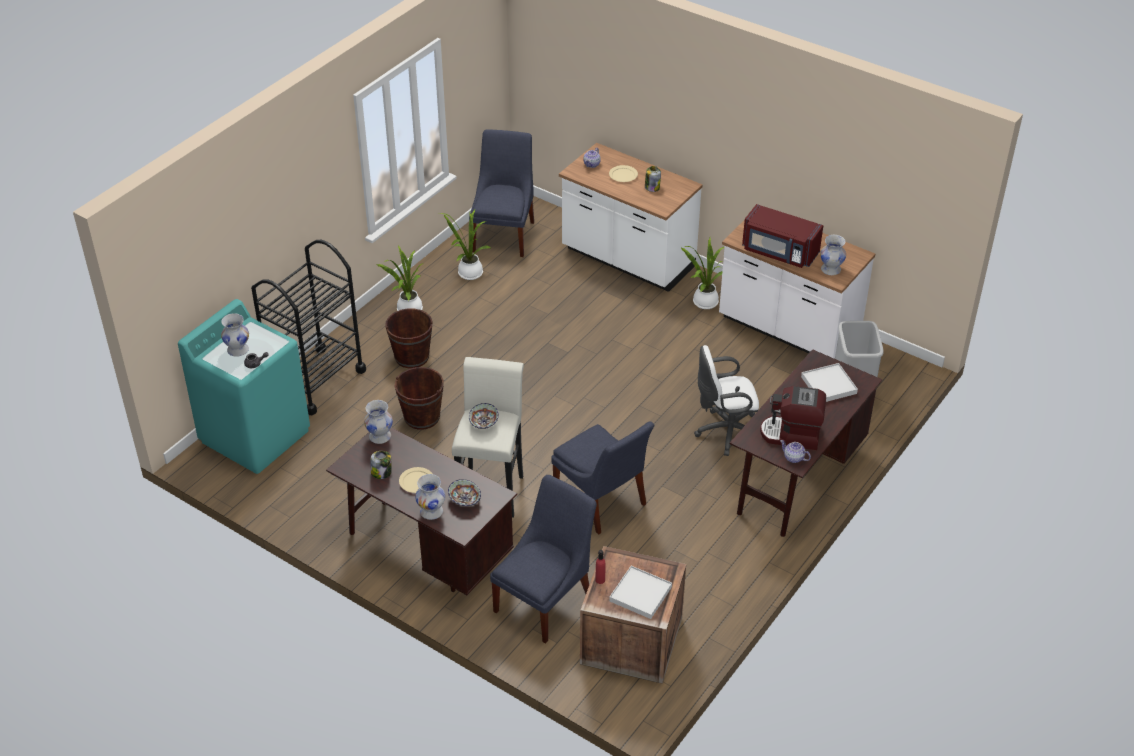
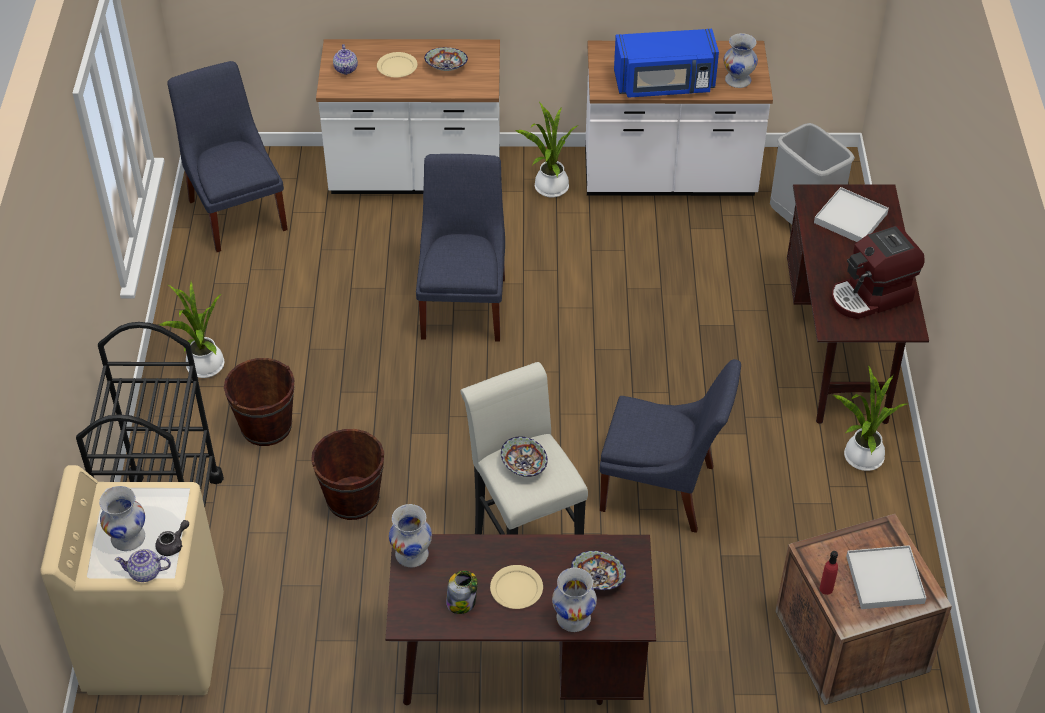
camera: 35 degrees left, 5 degrees up
(256, 435) = (155, 642): turquoise washing machine -> beige washing machine
(468, 273) = (237, 282): potted plant -> potted plant (860, 458)
(546, 601) = (716, 649): blue chair -> blue chair (464, 304)
(652, 187) = (446, 68): jar -> bowl
(725, 432) = (716, 333): white office chair -> none
(779, 252) = (664, 84): red microwave -> blue microwave
(794, 458) = (899, 323): teapot -> teapot (146, 573)

